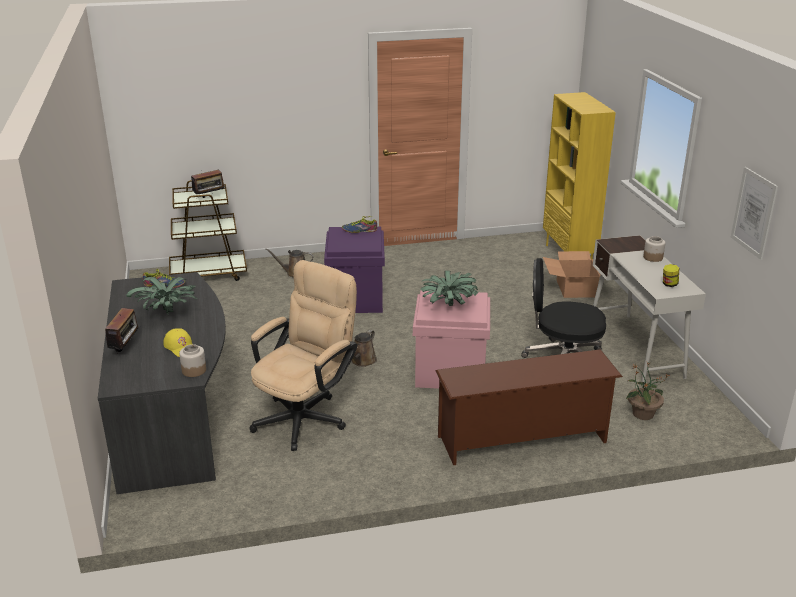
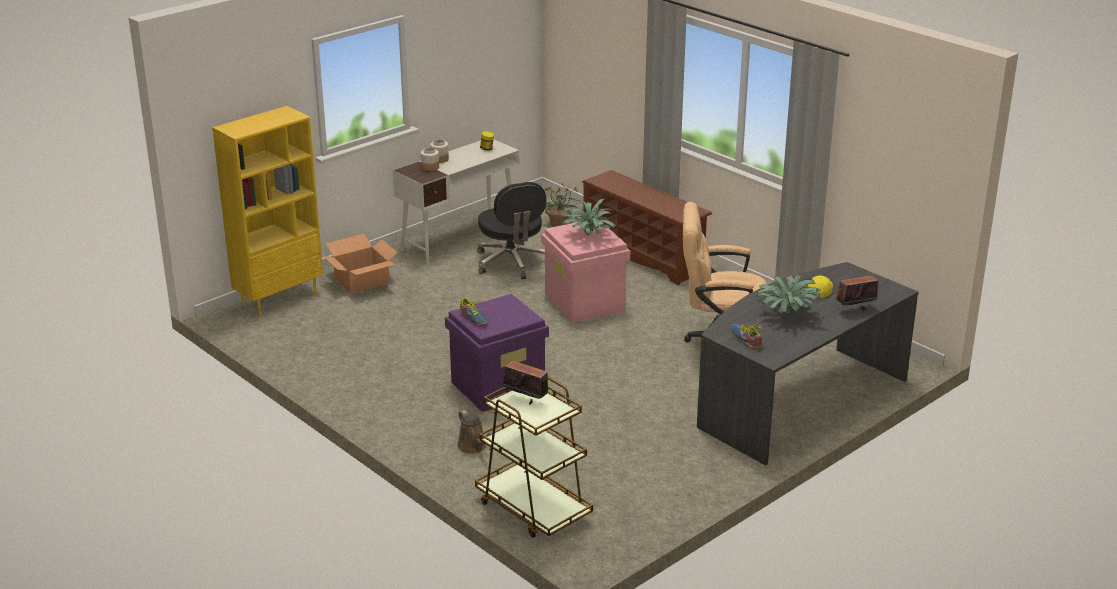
camera: 120 degrees left, 0 degrees up
(194, 370) = (838, 271): jar -> jar (430, 167)
(362, 361) = (613, 345): brown watering can -> none
(753, 212) = (488, 55): picture -> none

